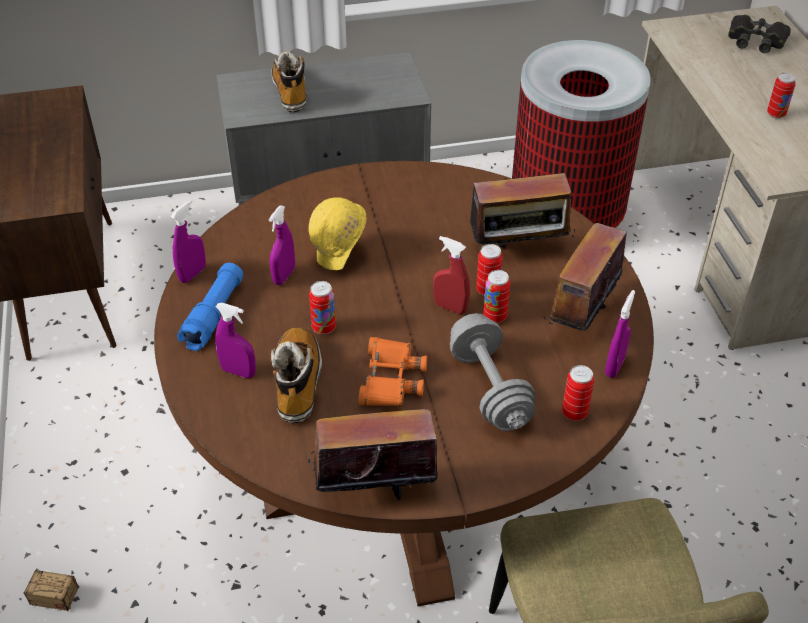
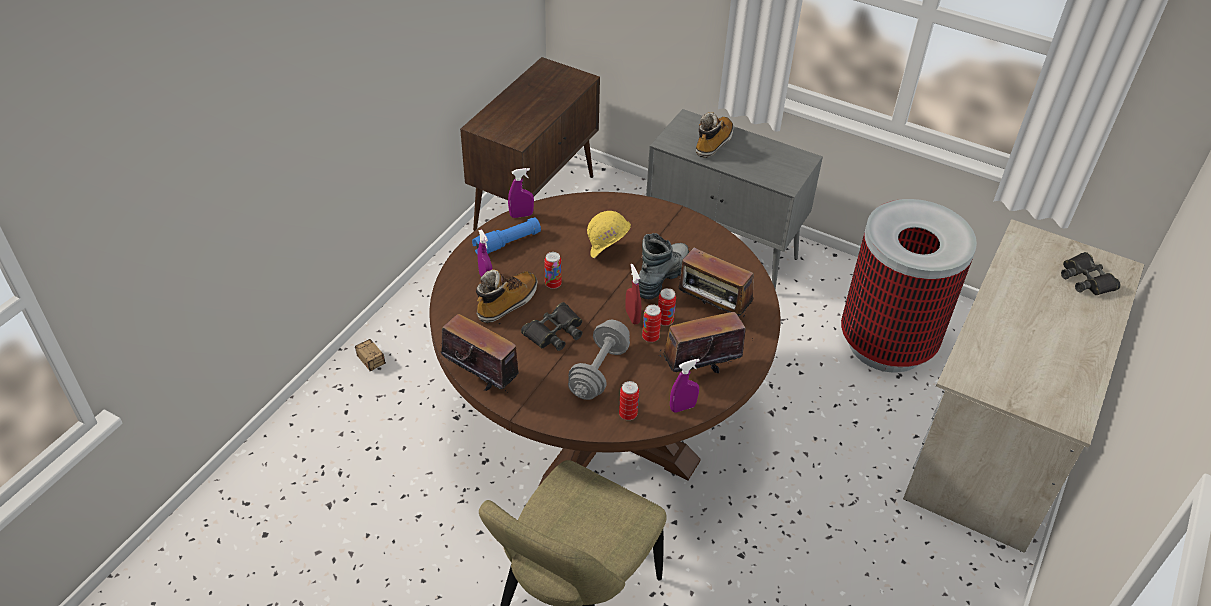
camera: 40 degrees right, 0 degrees up
(284, 276) = (565, 244): purple spray bottle -> none
(391, 379) = (554, 332): orange binoculars -> black binoculars
(427, 248) = (660, 277): none -> boot
(776, 114) = (1023, 337): can -> none

